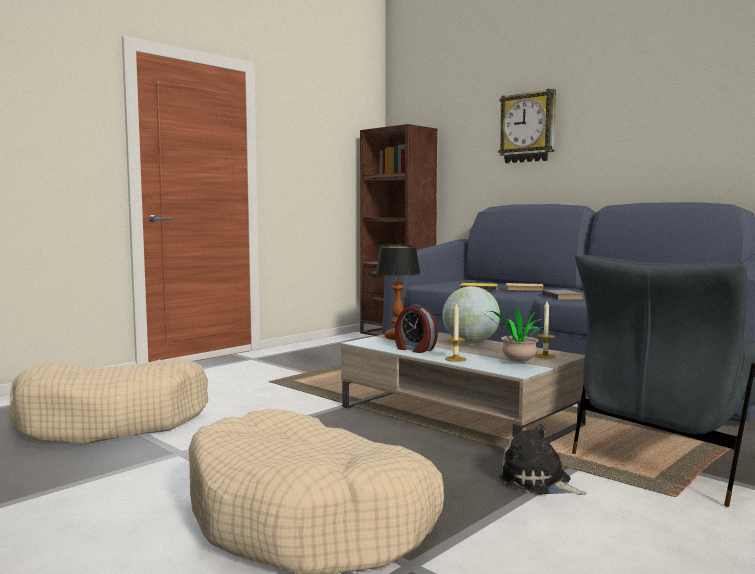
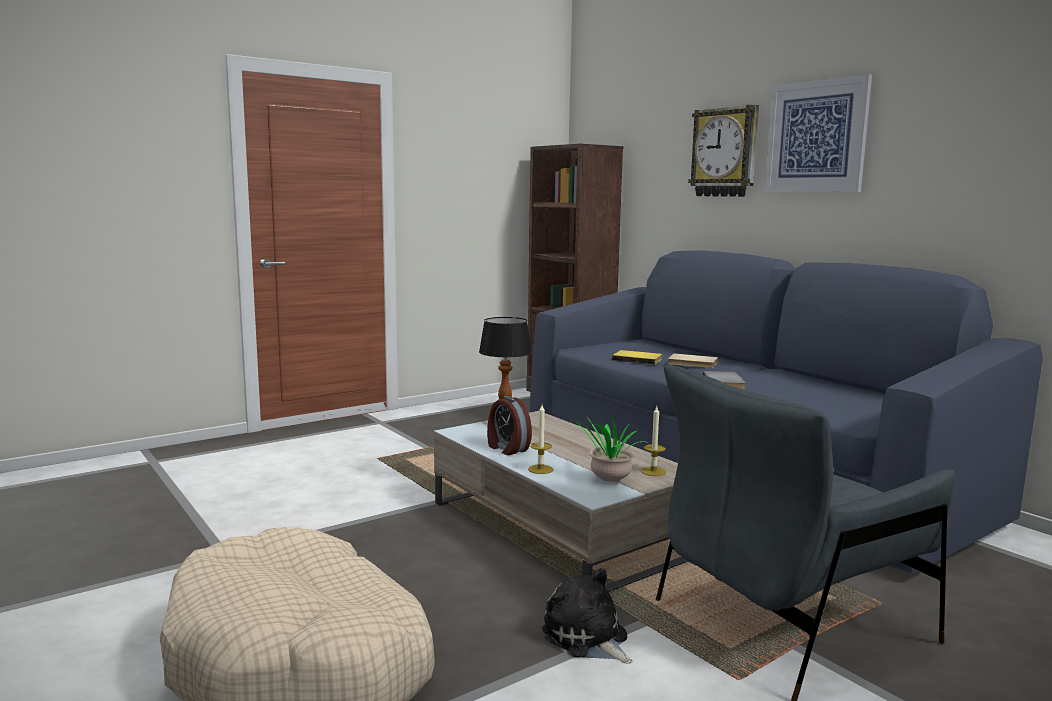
camera: 10 degrees right, 5 degrees up
(113, 422) = (182, 504): beige dog bed -> none
(470, 343) = (582, 442): globe -> none
(606, 110) = (816, 137): none -> picture

